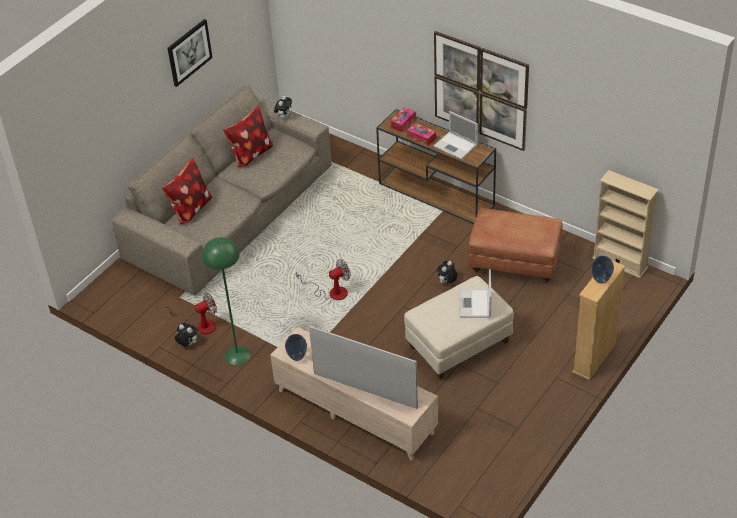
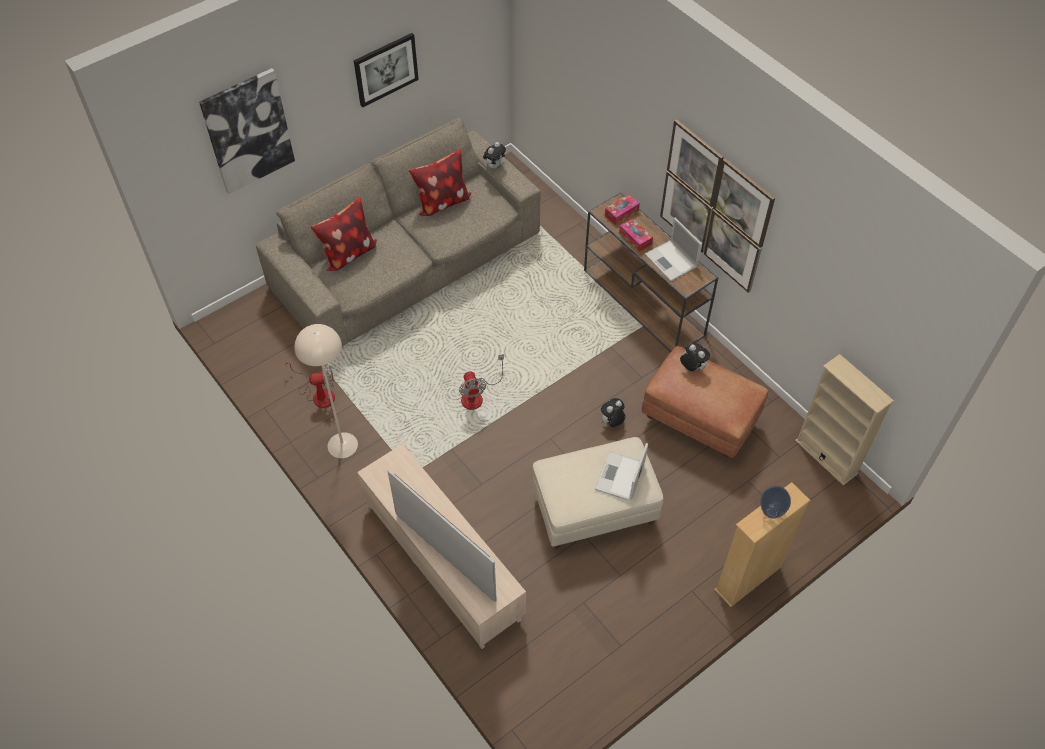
camera: 15 degrees right, 10 degrees up
(101, 118) = (248, 131): none -> picture
(187, 344) = (295, 414): plush toy -> plush toy (692, 367)
(237, 355) = (342, 445): green floor lamp -> beige floor lamp
(297, 357) = (385, 486): vase -> none
(331, 292) = (477, 395): fan -> fan turned 90 degrees clockwise

